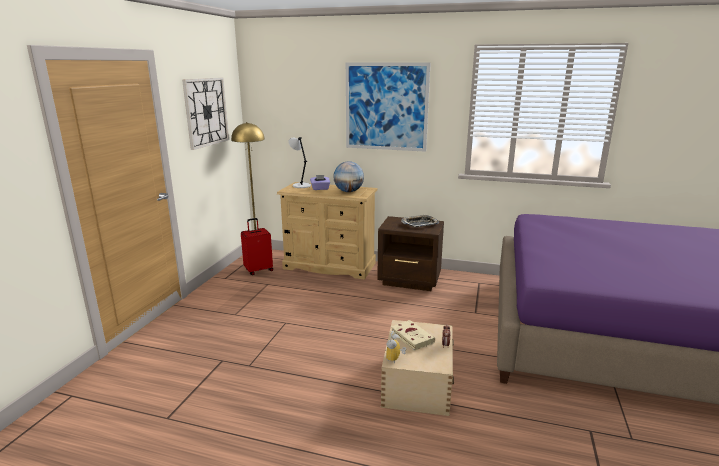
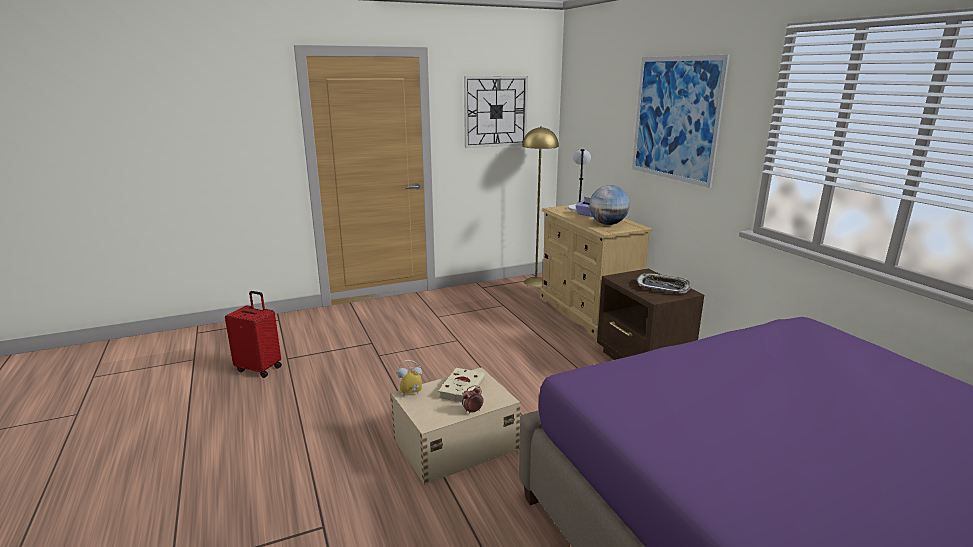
camera: 50 degrees right, 0 degrees up
(258, 270) = (518, 291): red suitcase -> red suitcase (259, 368)

